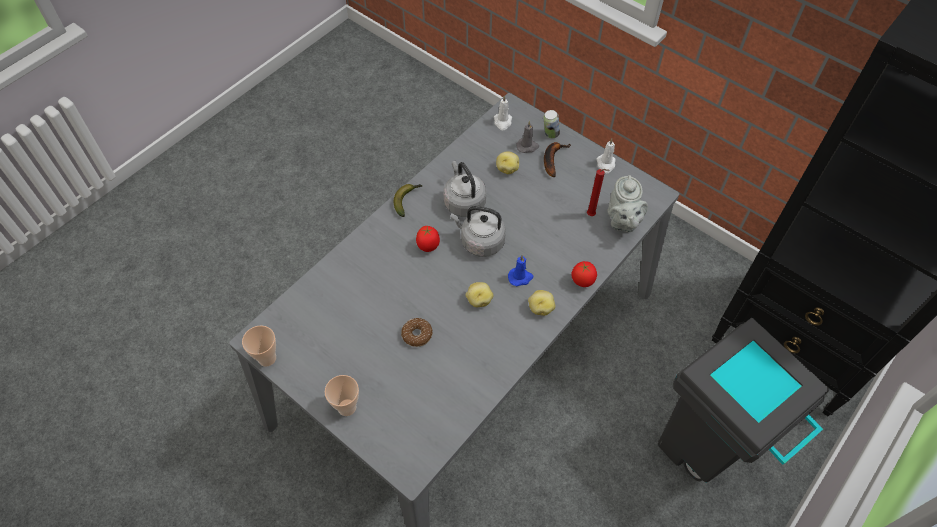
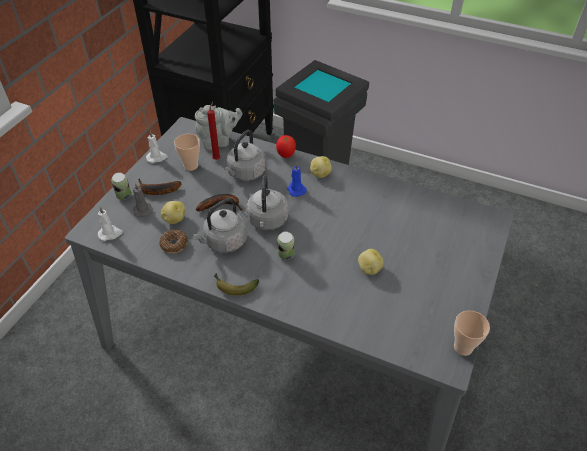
camera: 105 degrees left, 10 degrees down
(347, 407) = (471, 270): cup -> cup (191, 166)
(417, 334) = (380, 242): donut -> donut (174, 244)
(428, 247) = (286, 256): tomato -> can
(479, 300) = (328, 210): potato -> potato (369, 269)
(515, 207) = (221, 205): none -> banana
(560, 237) = (245, 173): none -> grey kettle

